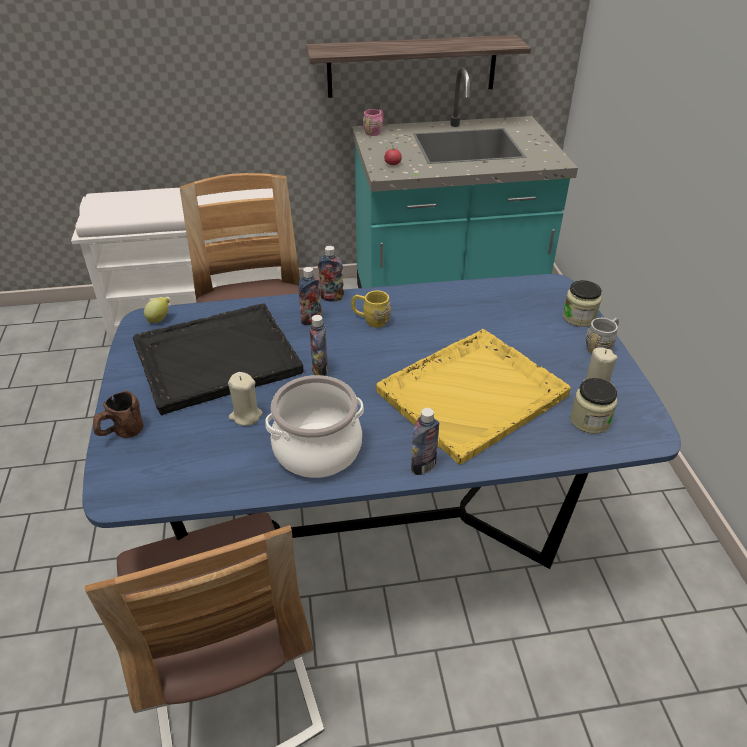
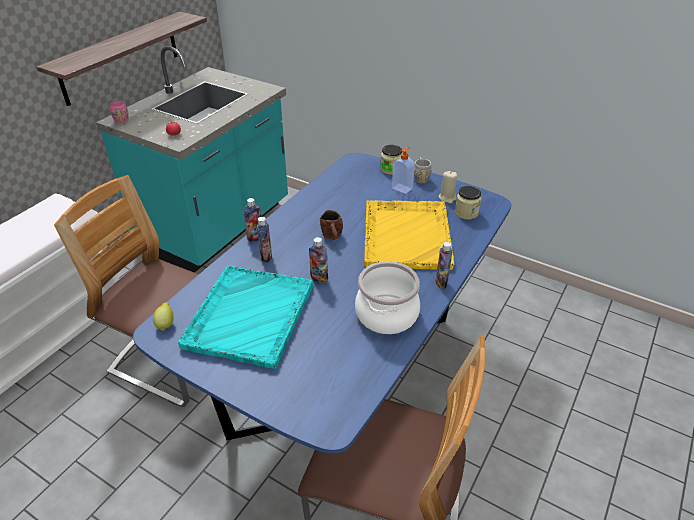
camera: 50 degrees left, 0 degrees up
(121, 433) = (271, 398): brown mug -> brown mug (332, 238)
(215, 359) = (249, 317): black tray -> turquoise tray
(245, 415) = (323, 329): beige candle -> none
(371, 320) = (298, 234): yellow mug -> none
(557, 344) = (402, 188): none -> soap dispenser

